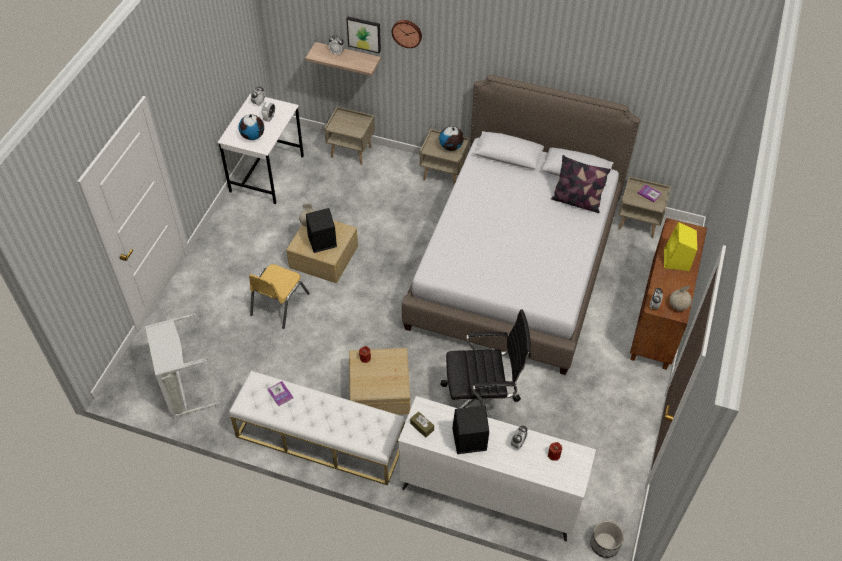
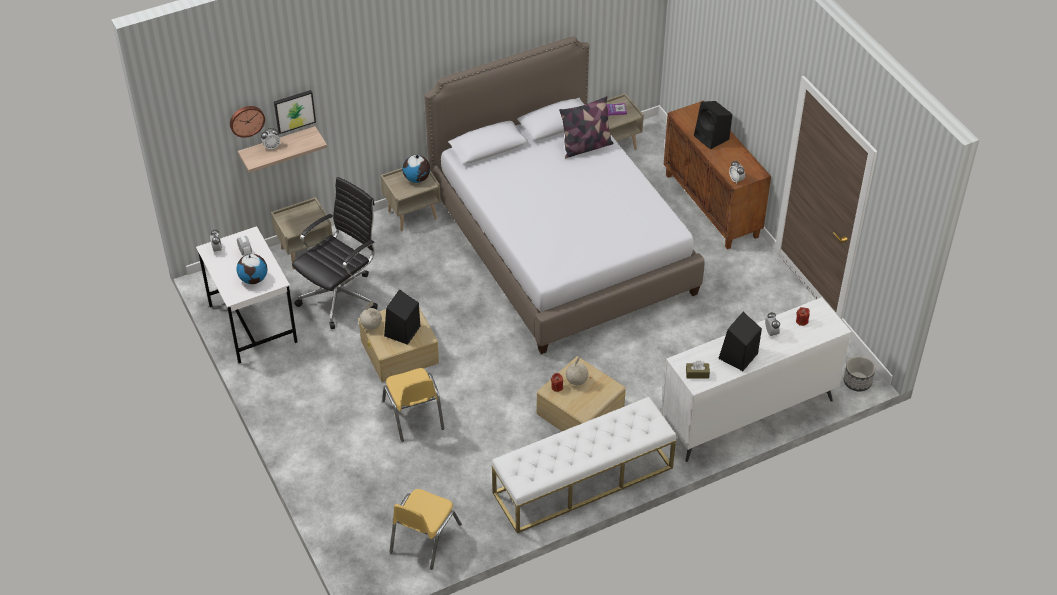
camera: 45 degrees left, 5 degrees down
(182, 389) = (424, 538): grey laundry basket -> yellow chair
(280, 394) = (540, 455): book -> none
(407, 33) = (342, 84): wall clock -> wall clock (246, 120)
(481, 402) = (664, 359): black office chair -> black office chair (341, 296)
(677, 260) = (712, 138): yellow speaker -> black speaker
(678, 306) = (751, 169): globe -> globe (577, 381)

